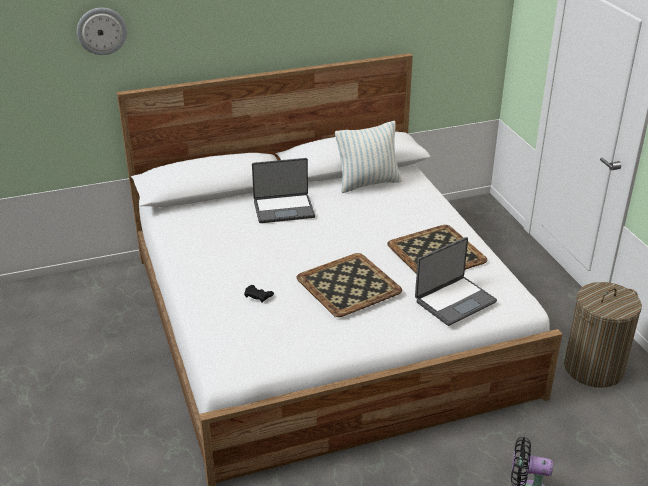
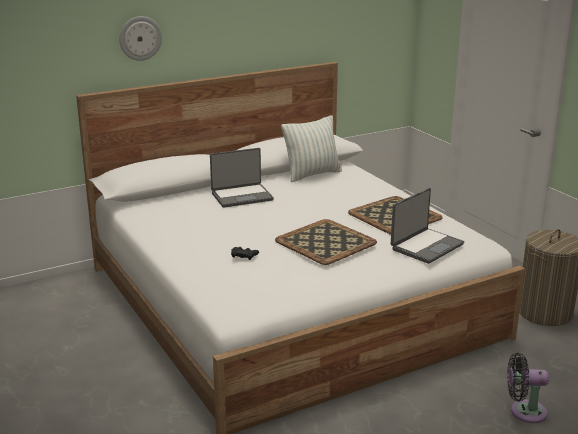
camera: 10 degrees left, 10 degrees down
(102, 31) = (63, 35): wall clock -> wall clock (140, 38)

